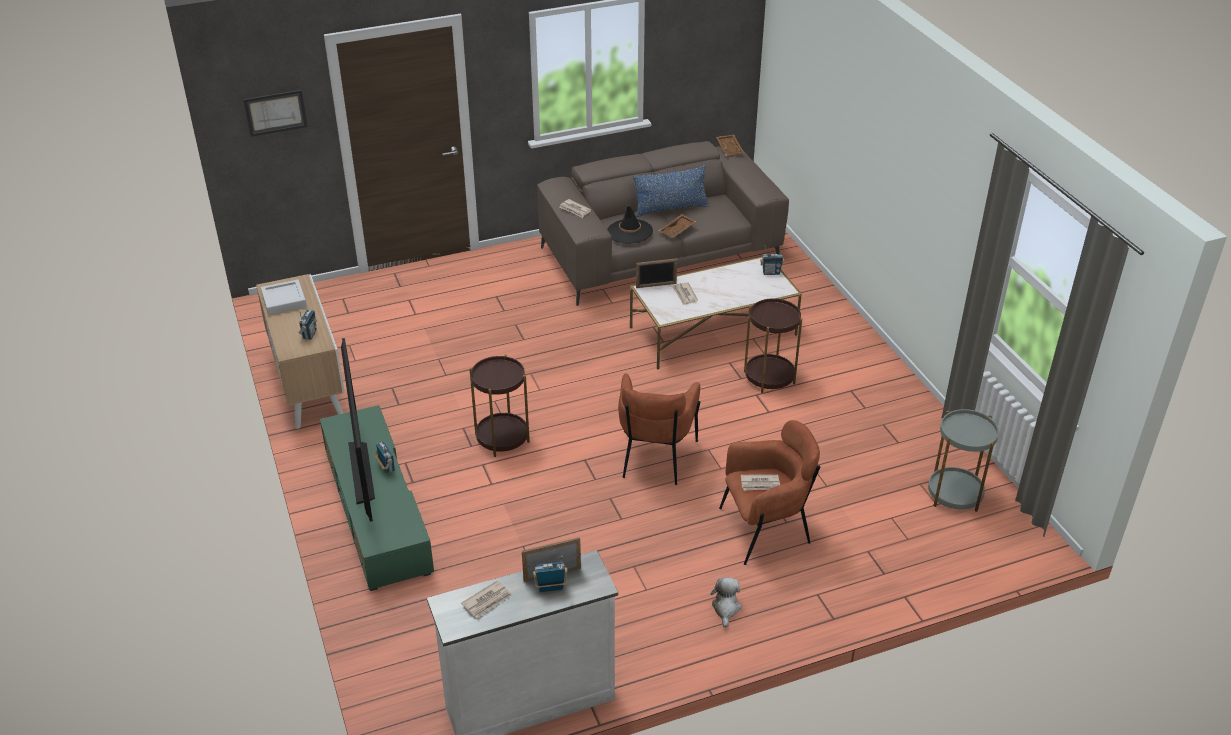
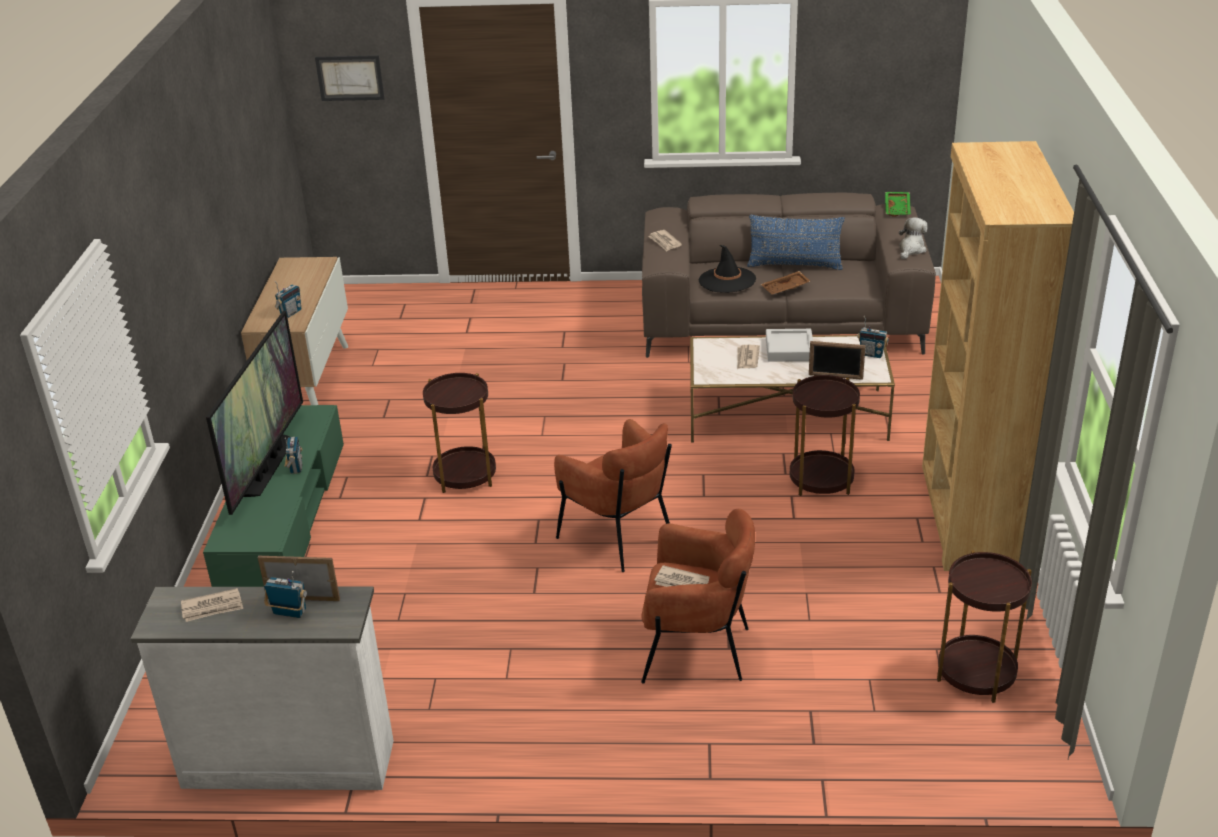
camera: 25 degrees right, 5 degrees down
(284, 301) = (293, 277): grey tray -> grey tray (789, 349)
(655, 458) = (620, 537): brown armchair -> brown armchair turned 75 degrees counterclockwise
(656, 285) = (720, 342): picture frame -> picture frame (835, 377)
(726, 608) = (584, 726): plush toy -> plush toy (911, 249)
(730, 149) = (898, 209): brown tray -> green tray
(884, 381) = (969, 516): none -> brown bookcase
(954, 494) = (976, 673): grey side table -> brown side table

